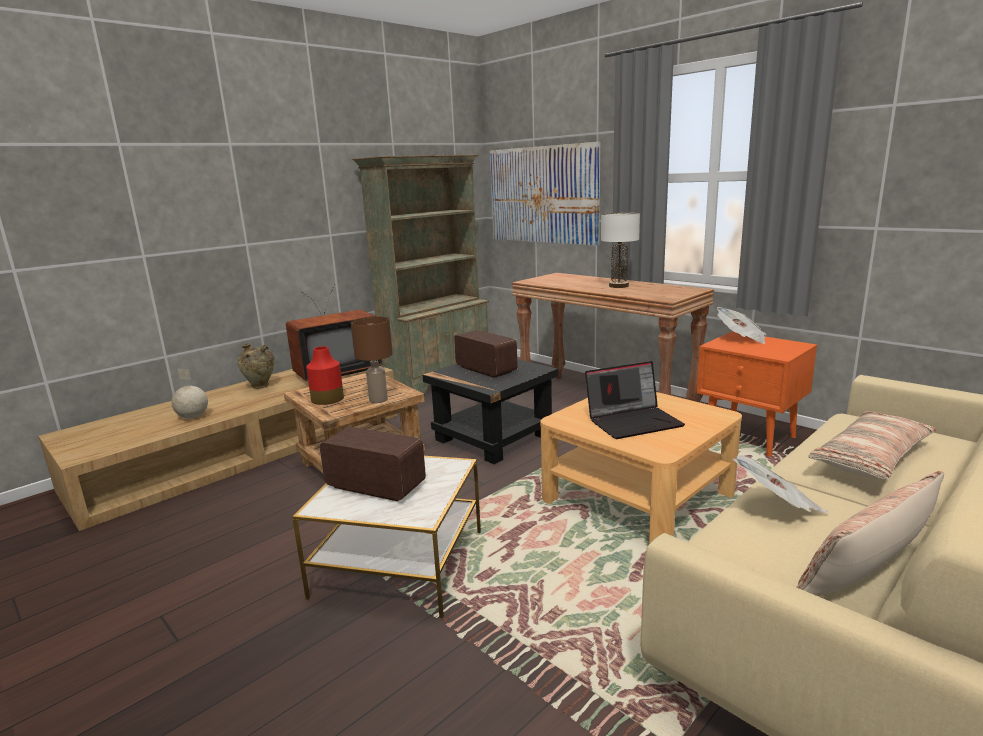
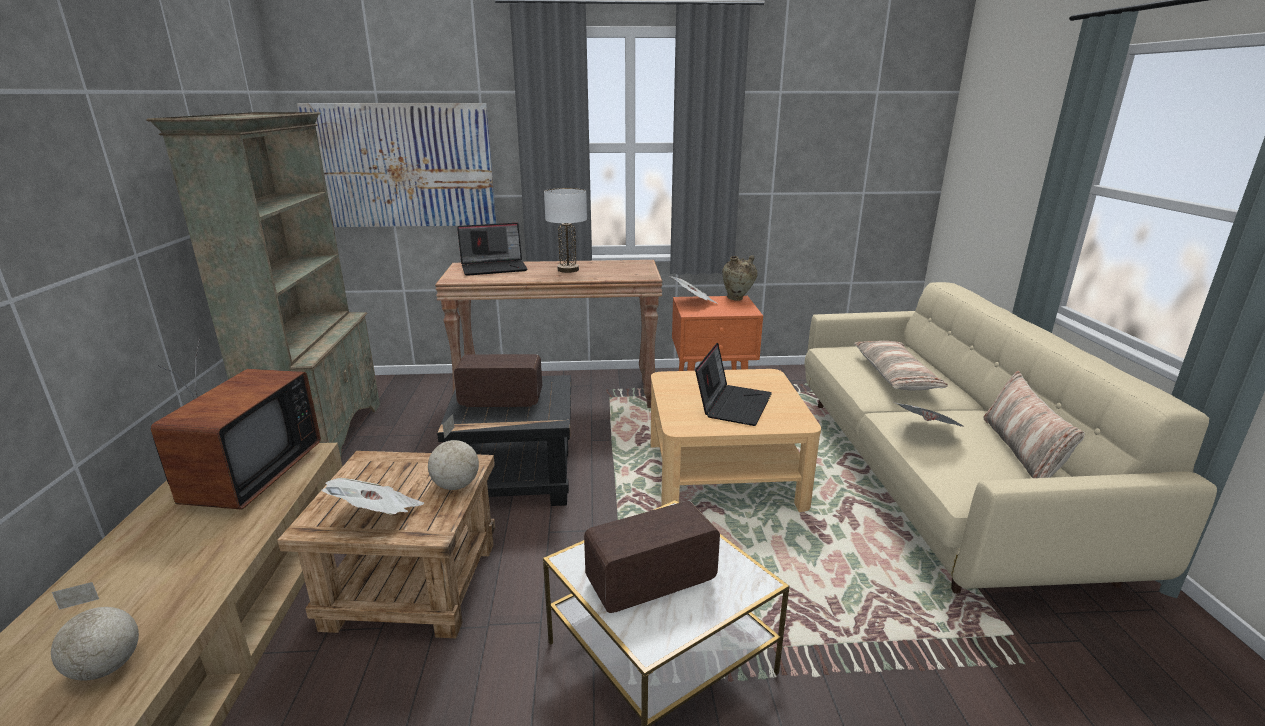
camera: 50 degrees left, 5 degrees up
(260, 387) = (144, 555): beige vase -> beige vase (737, 299)
(328, 398) = (378, 515): red vase -> newspaper
(379, 400) = (456, 485): brown table lamp -> globe
(573, 278) = (494, 267): none -> laptop

